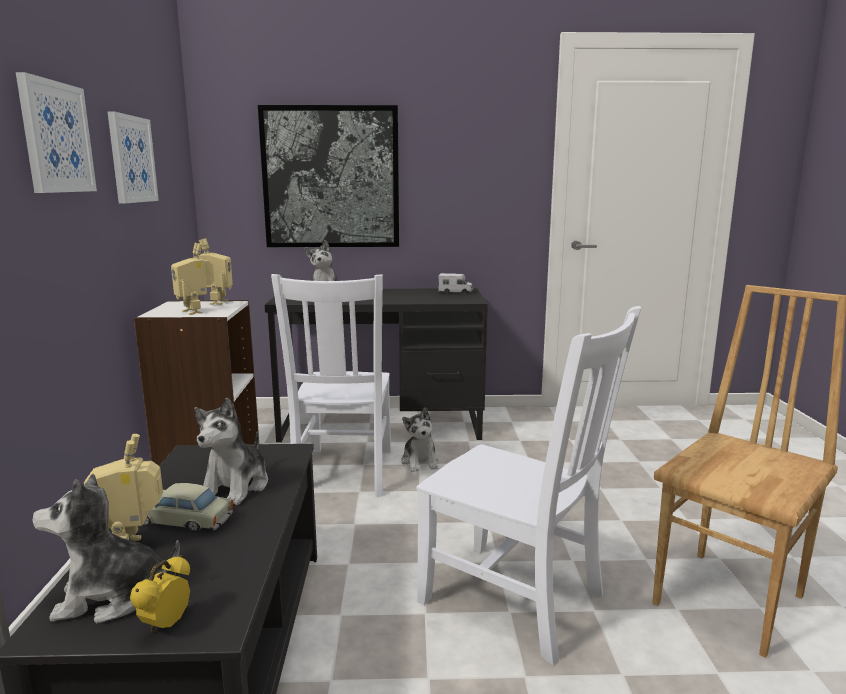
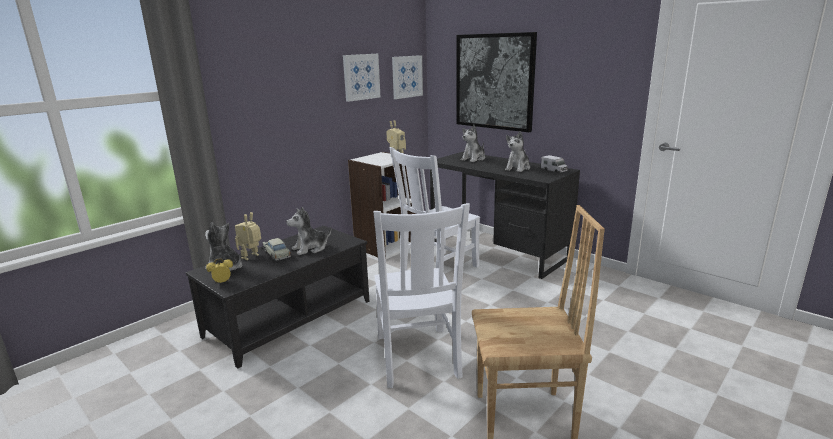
camera: 45 degrees right, 5 degrees up
(56, 137) = (300, 75): picture -> picture (407, 76)
(196, 311) = (376, 160): toy robot -> none
(420, 462) = (484, 278): plush toy -> plush toy (517, 168)

